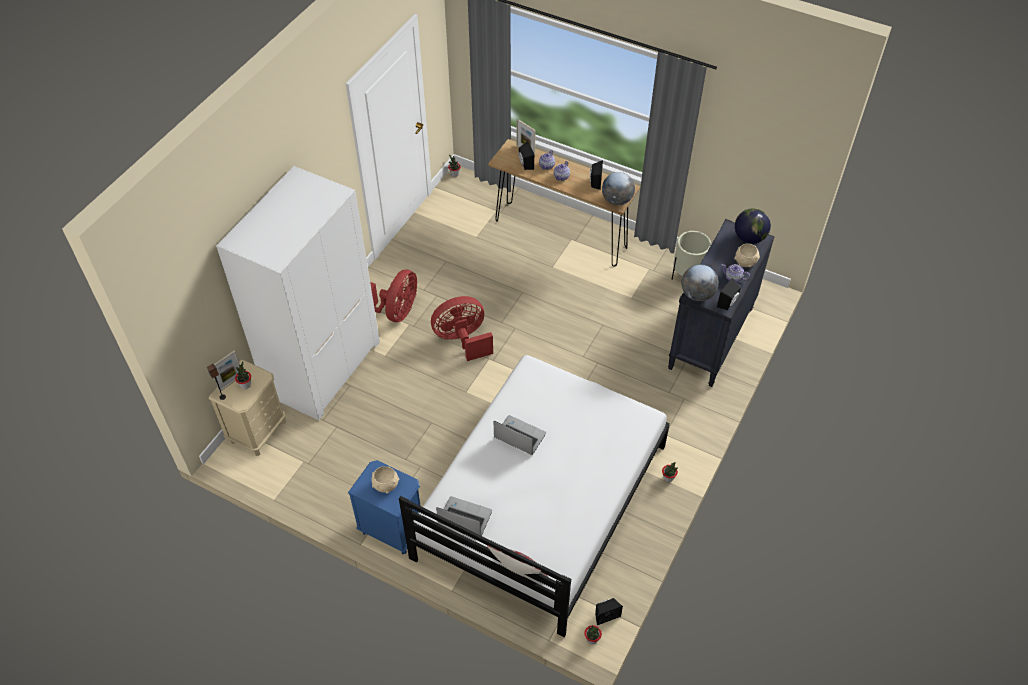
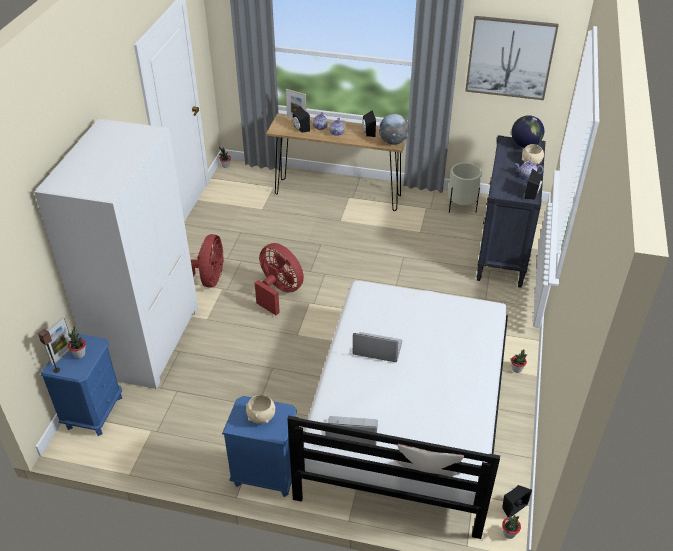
camera: 15 degrees left, 10 degrees down
(258, 431) = (94, 412): beige nightstand -> blue nightstand
(463, 340) = (279, 292): red fan -> red fan turned 75 degrees clockwise
(697, 294) = (502, 192): globe -> none
(754, 138) = (510, 58): none -> picture

